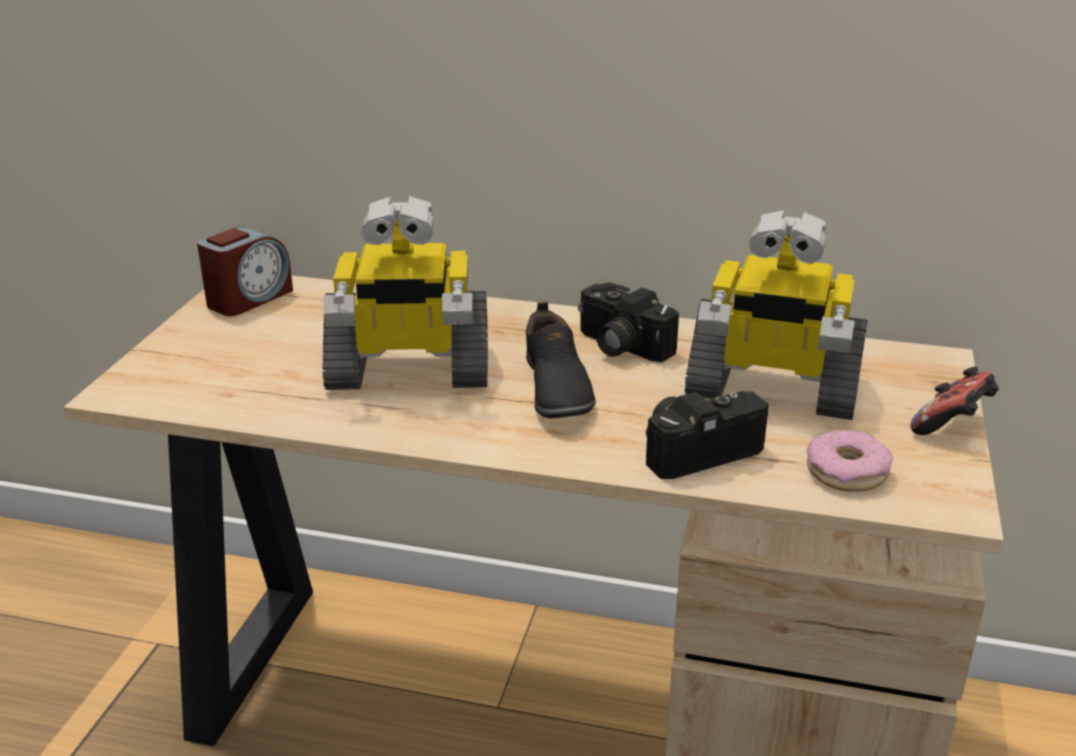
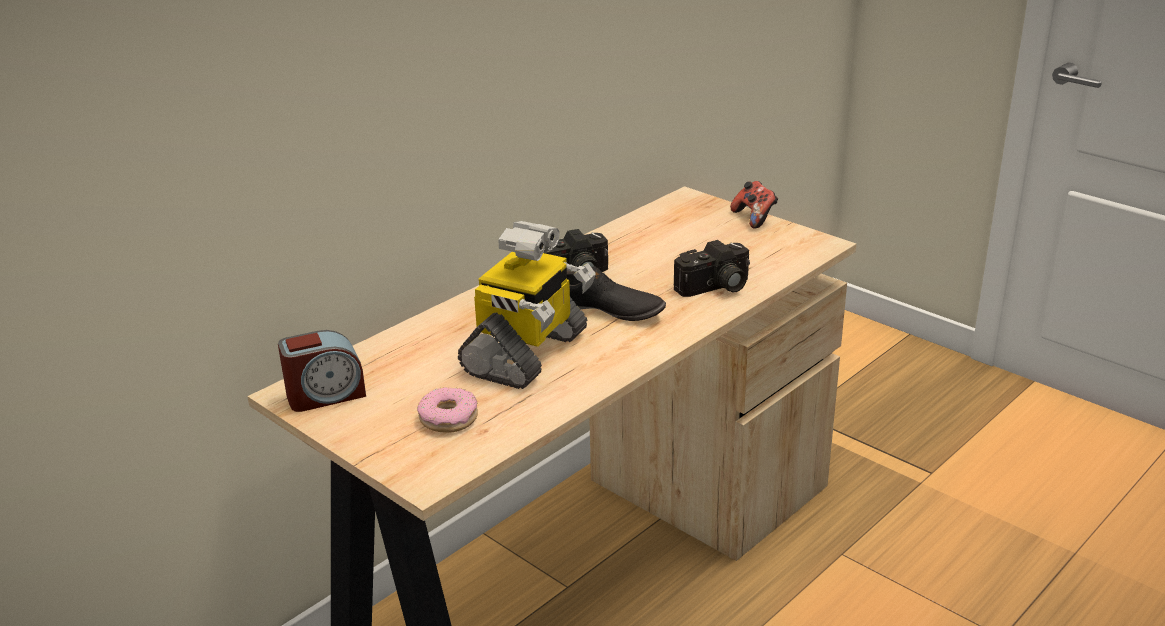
camera: 60 degrees left, 0 degrees up
(249, 298) = (325, 395): alarm clock -> alarm clock turned 90 degrees clockwise
(697, 449) = (715, 288): camera -> camera turned 120 degrees counterclockwise
(770, 390) = (673, 249): toy robot -> none
(847, 472) = (772, 257): donut -> donut (449, 418)

